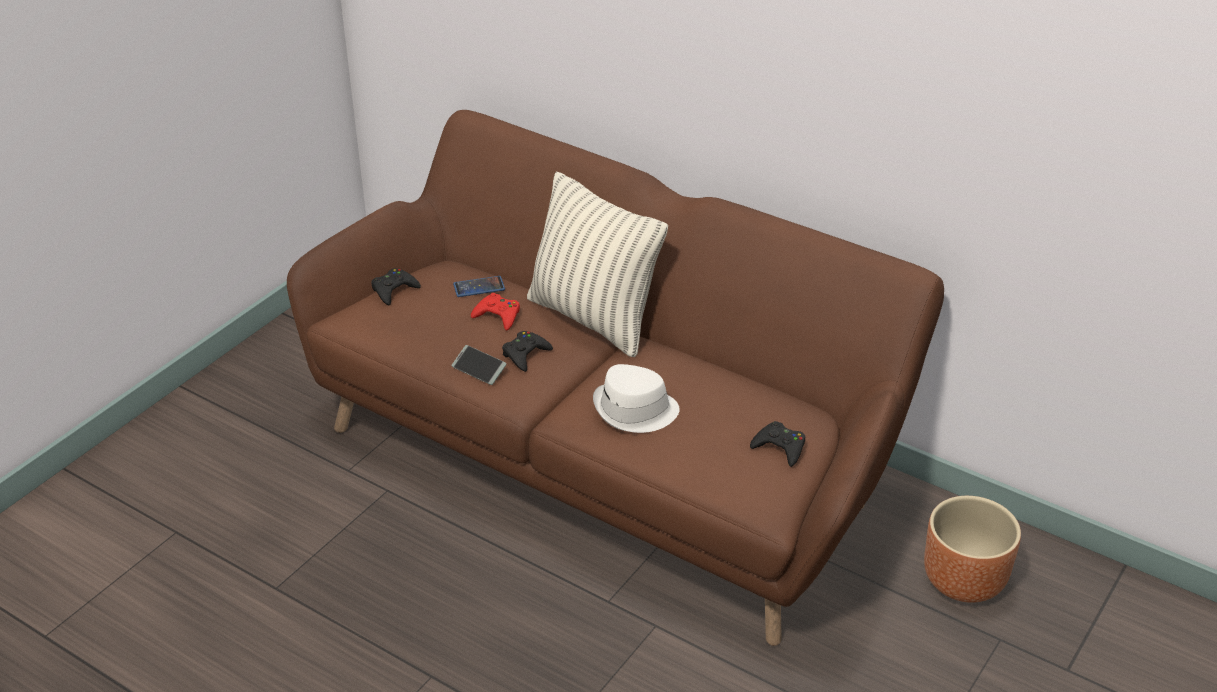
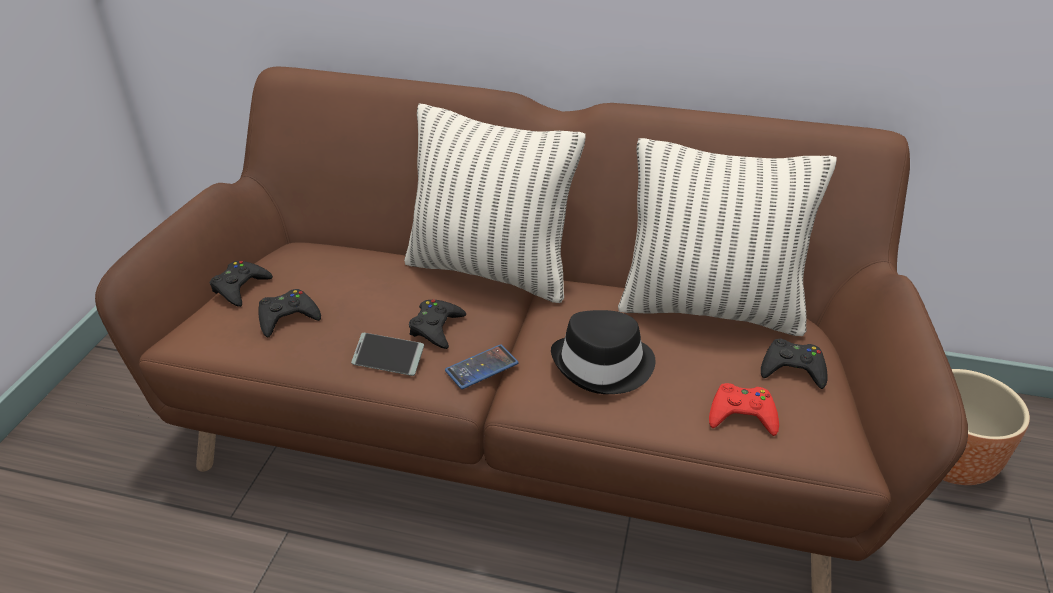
camera: 20 degrees left, 0 degrees up
(419, 321) = (287, 317): none -> black game controller
(479, 287) = (343, 263): phone -> phone (481, 367)
(498, 316) = (381, 290): red game controller -> red game controller (742, 414)
(635, 410) = (604, 365): white hat -> black hat
(751, 388) = (710, 308): none -> pillow

